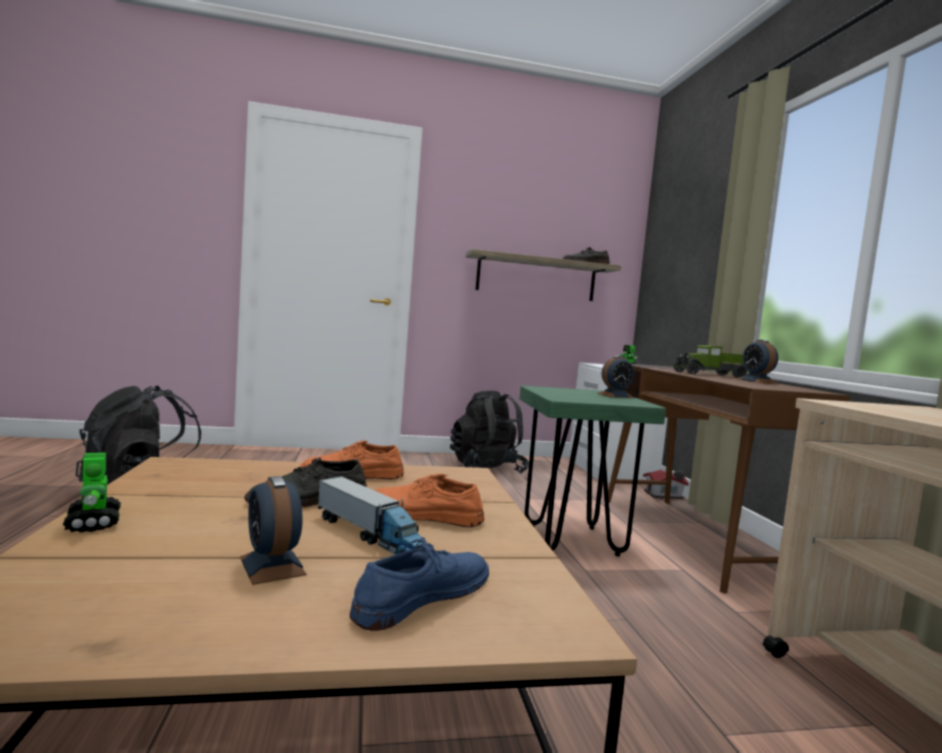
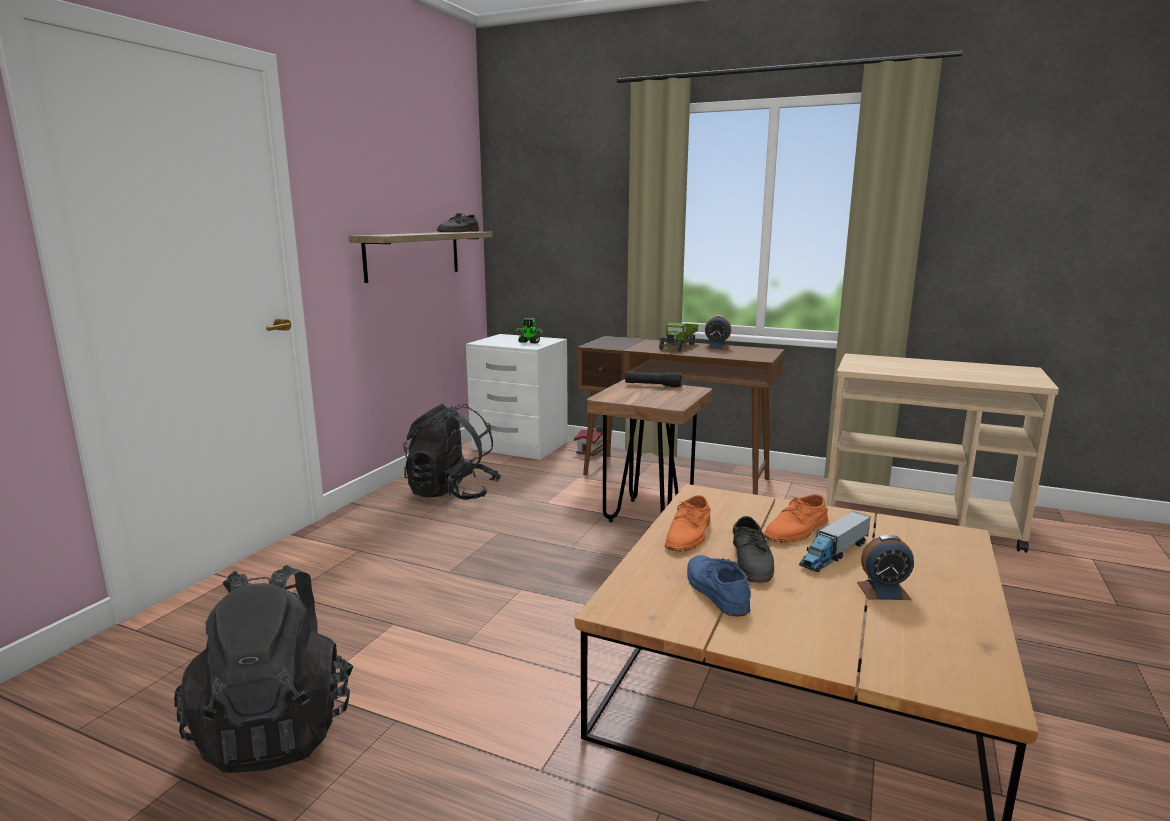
camera: 55 degrees left, 10 degrees up
(93, 523) = (789, 648): toy robot -> none
(370, 535) = (834, 554): toy truck -> toy truck turned 150 degrees clockwise
(423, 595) = (926, 557): blue shoe -> blue shoe (715, 590)
(572, 540) = (647, 516): green stool -> brown stool
(615, 395) = (653, 385): alarm clock -> black flashlight

